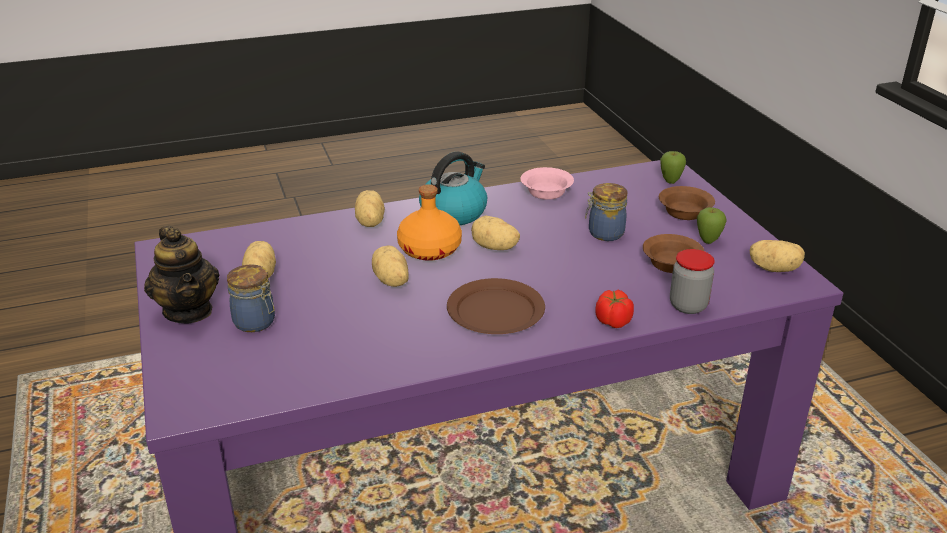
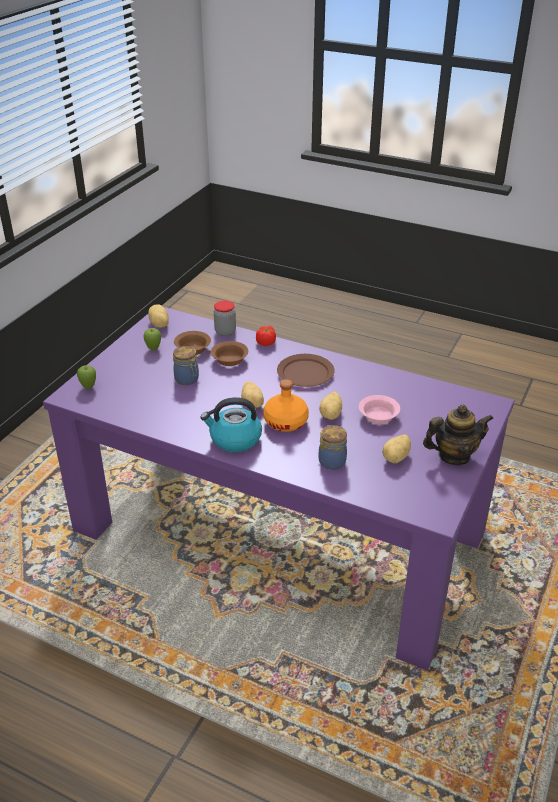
camera: 135 degrees left, 5 degrees up
(188, 311) = (454, 456): teapot -> teapot turned 60 degrees clockwise
(256, 322) = (423, 429): jar -> jar (331, 461)
(369, 222) = (292, 461): potato -> none
(547, 192) = (161, 421): pink bowl -> pink bowl (377, 416)
(683, 213) = (128, 367): brown bowl -> brown bowl (230, 360)

